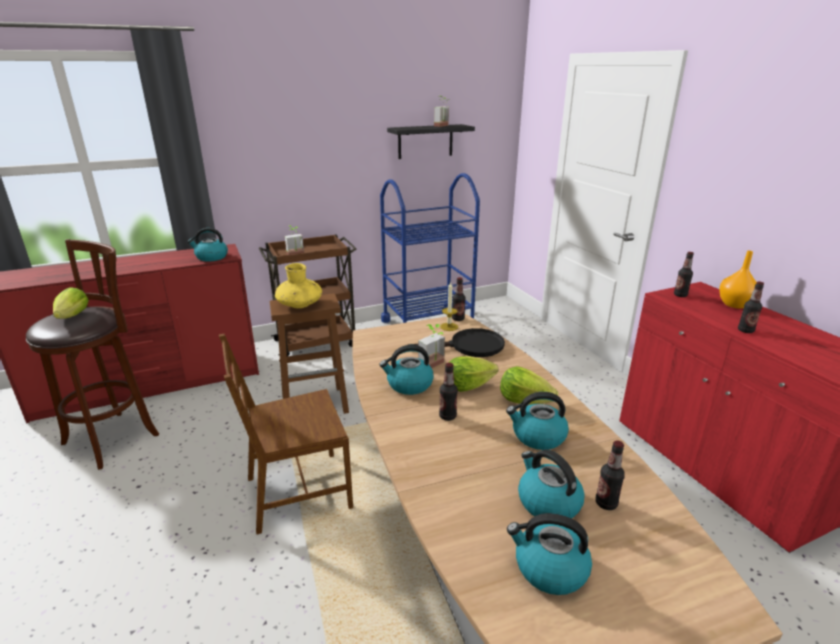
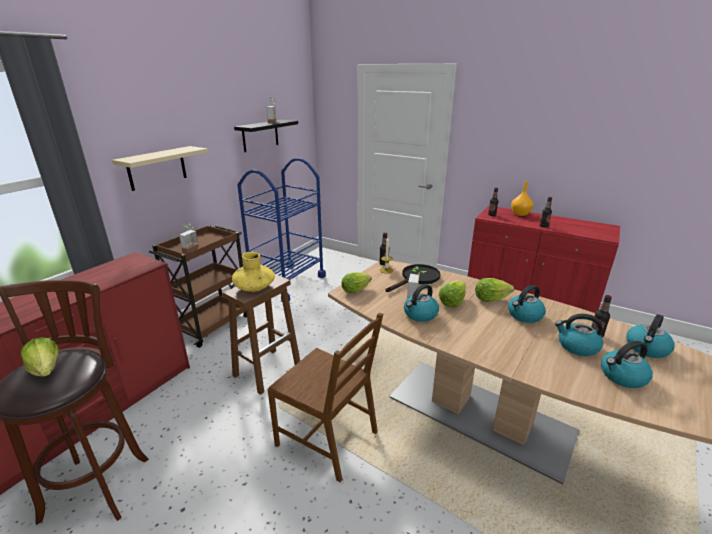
camera: 35 degrees left, 0 degrees up
(211, 257) = (133, 269): kettle -> kettle (646, 349)
(282, 164) = (157, 168): none -> beige shelf
(297, 492) = (328, 438): brown chair -> brown chair turned 90 degrees counterclockwise
(385, 337) = (357, 290): none -> lettuce
(447, 416) = (469, 324): bottle -> none

